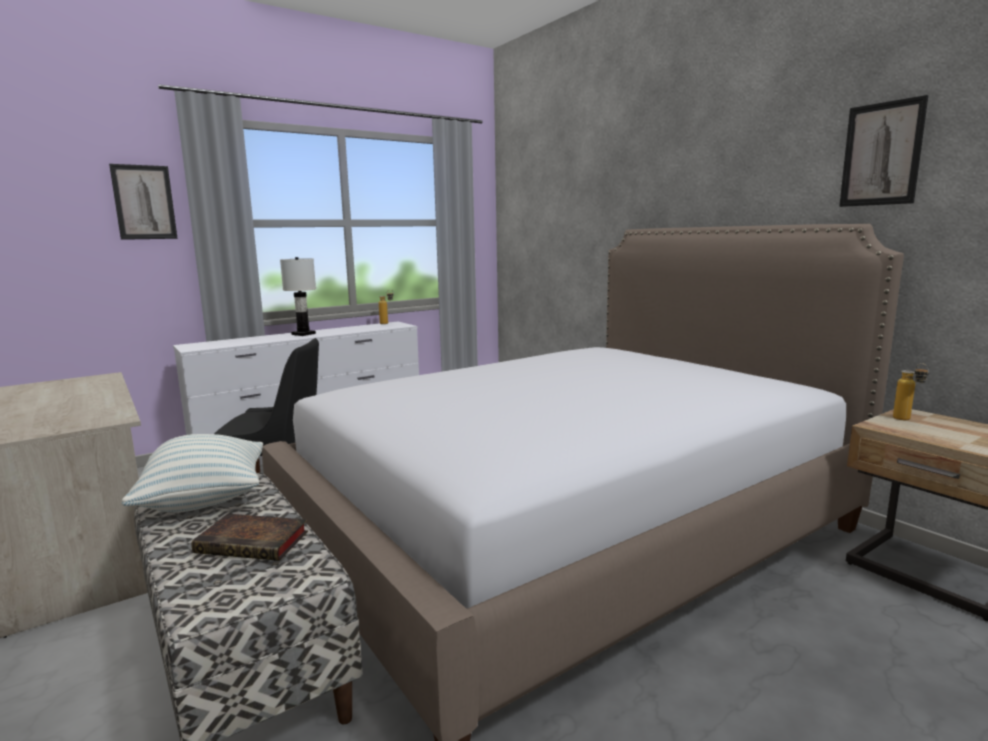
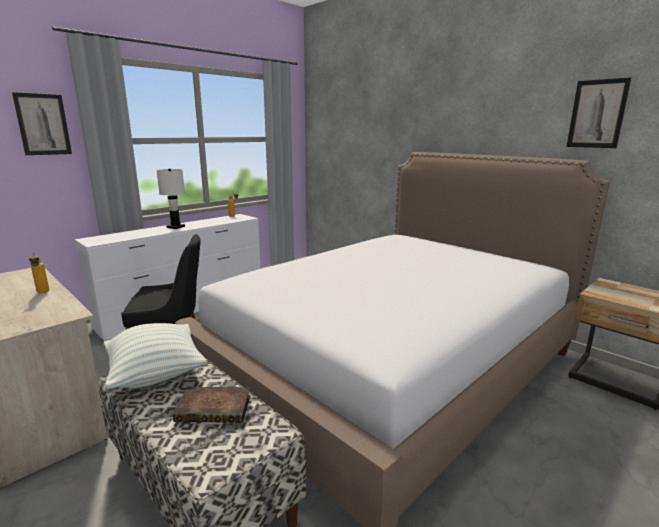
camera: 10 degrees left, 5 degrees up
(907, 420) = (608, 288): bottle -> bottle (42, 293)

